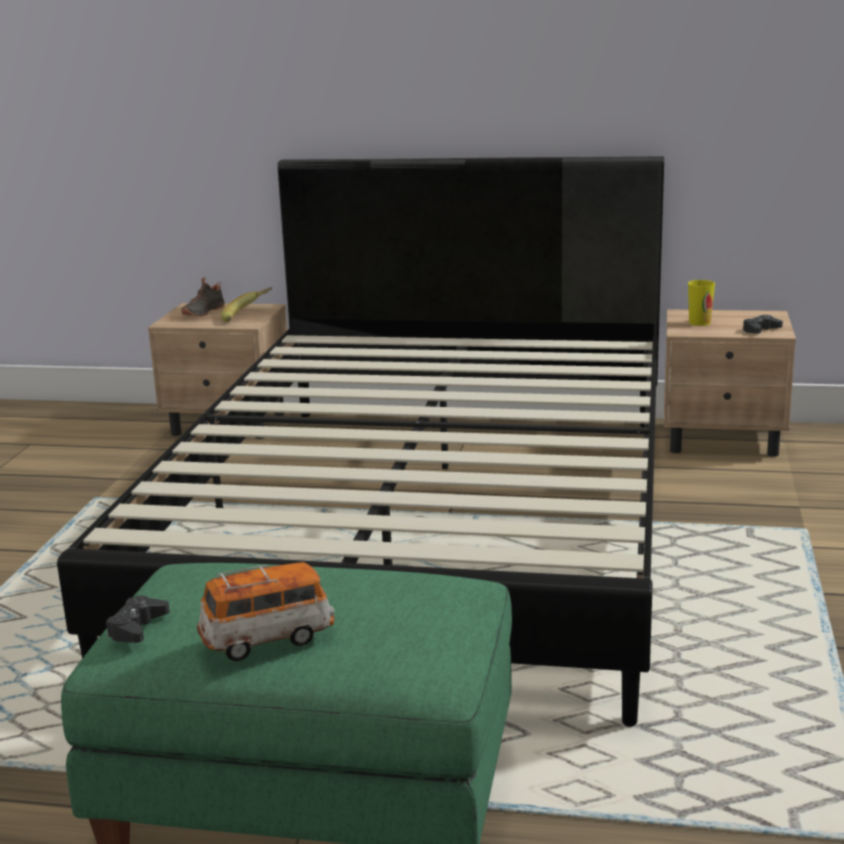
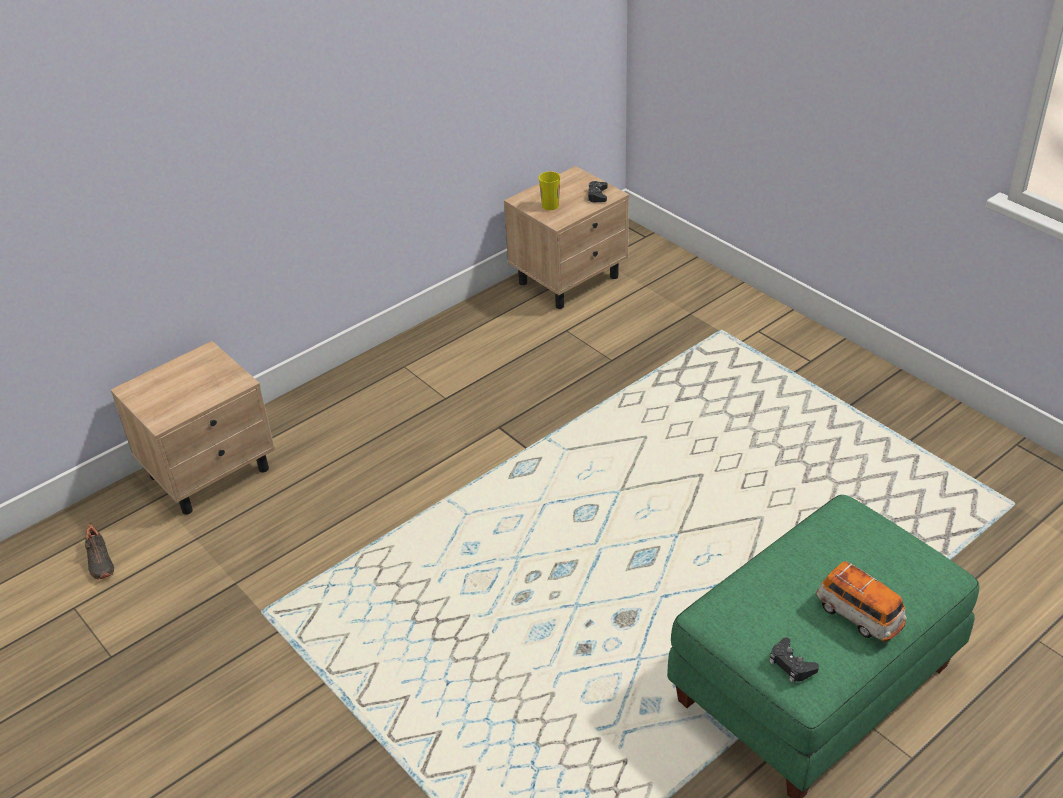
camera: 50 degrees left, 20 degrees up
(202, 312) = (161, 390): black shoe -> black shoe (99, 561)
(248, 317) = (219, 374): banana -> none
(268, 639) = (859, 615): toy car -> toy car turned 120 degrees clockwise
(427, 527) = (535, 468): black bed -> none

